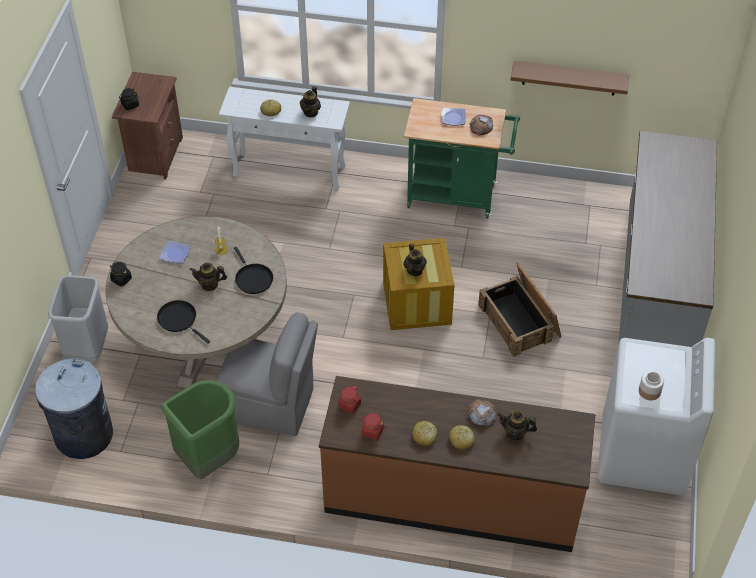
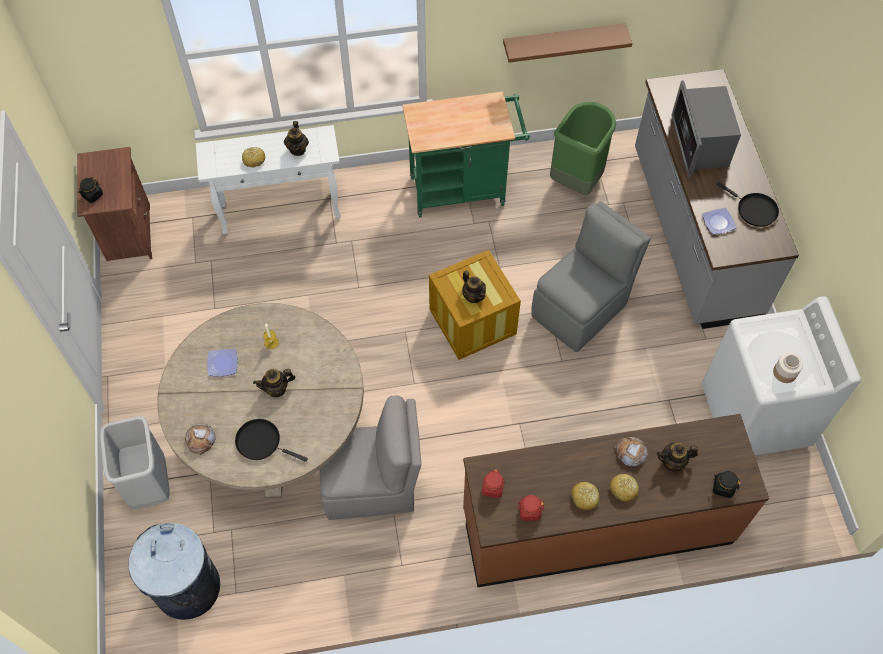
camera: 20 degrees left, 10 degrees up
(121, 279) = (175, 414): black jar -> black jar (723, 487)
(208, 458) = (333, 568): green trash can -> green trash can (577, 179)
(252, 278) = (320, 367): black frying pan -> black frying pan (754, 210)
(453, 118) = (453, 117): plate -> plate (718, 223)
(481, 127) = (486, 119): bread -> bread (200, 439)
(520, 321) = (581, 308): crate -> grey chair
(664, 194) = (700, 144): none -> microwave

